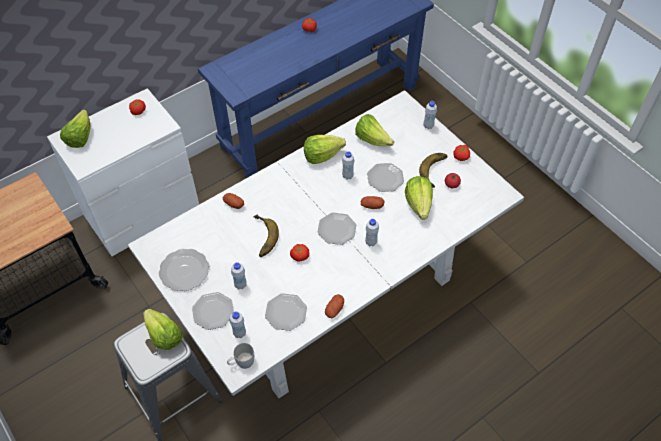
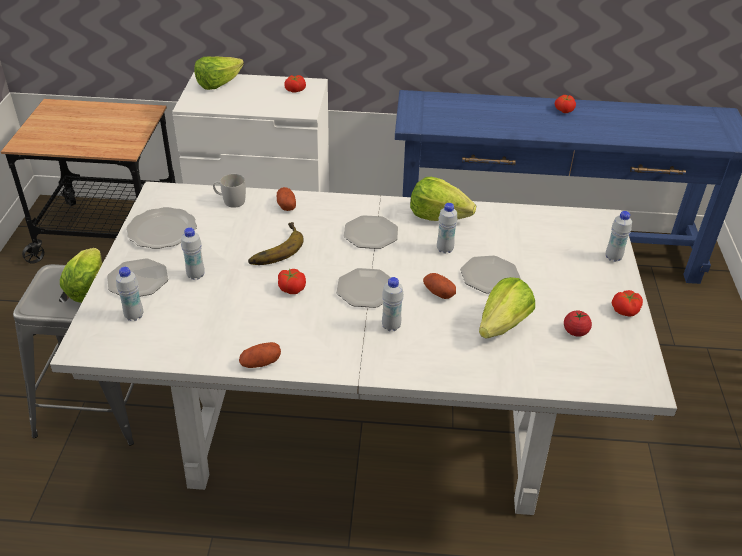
camera: 40 degrees right, 15 degrees down
(241, 362) = (98, 343): white mug -> white mug (230, 201)
(286, 313) = (205, 330): plate -> plate (371, 234)
(372, 139) = (519, 233): lettuce -> none
(437, 171) = (570, 307): banana -> none

